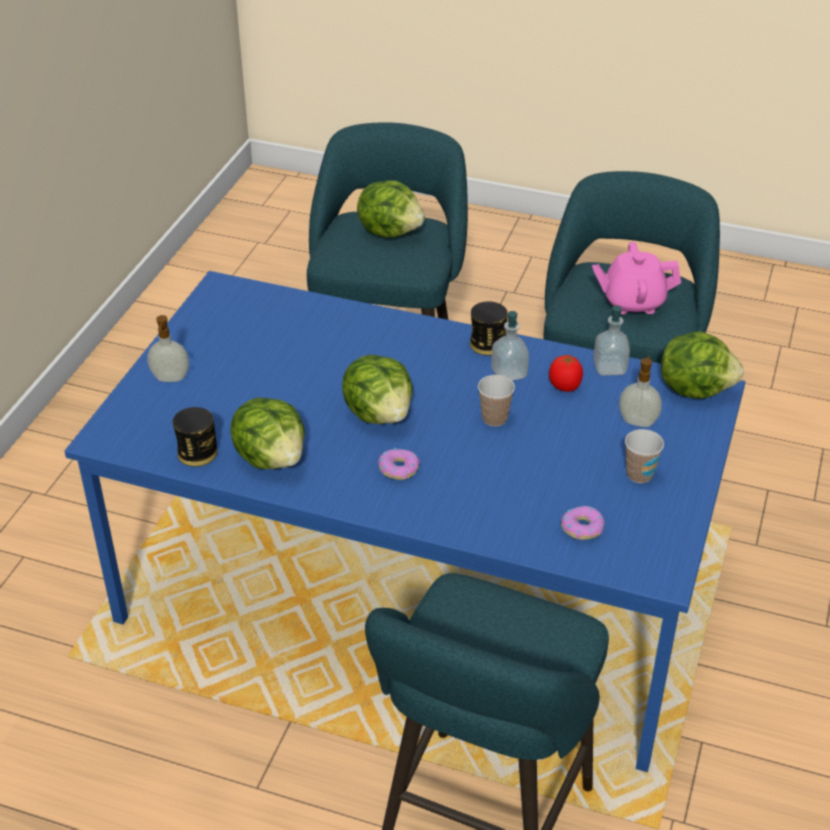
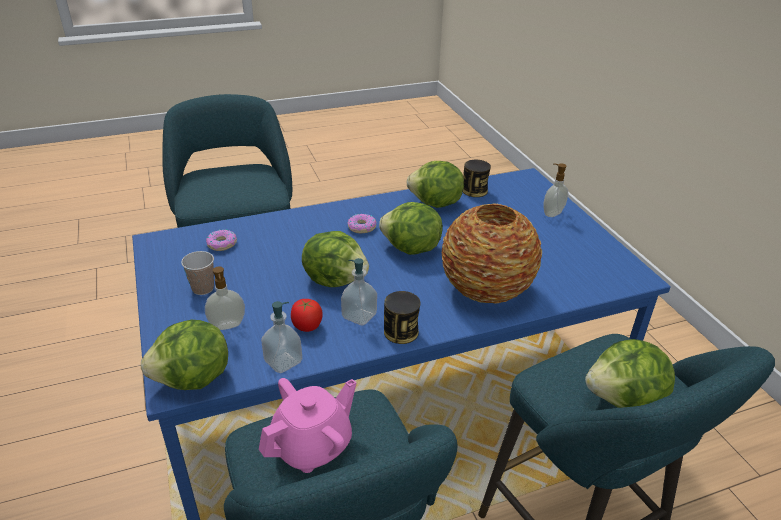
camera: 140 degrees right, 5 degrees down
(367, 341) = (485, 289): none -> vase
(494, 418) = (335, 279): cup -> lettuce

